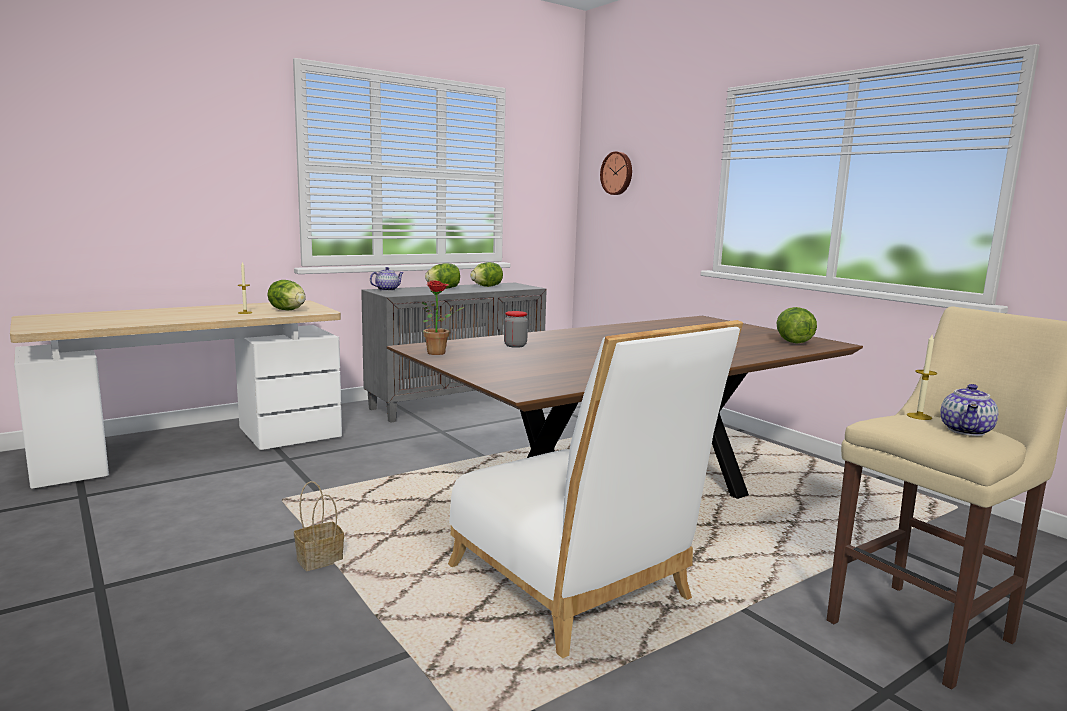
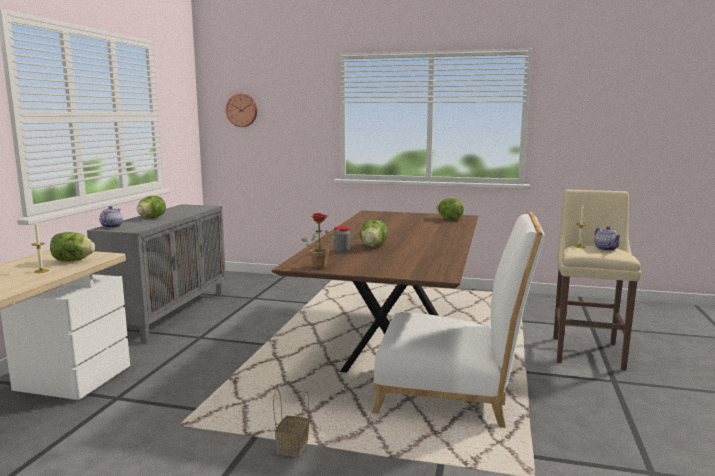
camera: 40 degrees left, 0 degrees up
(486, 286) = (176, 211): lettuce -> lettuce (373, 246)

